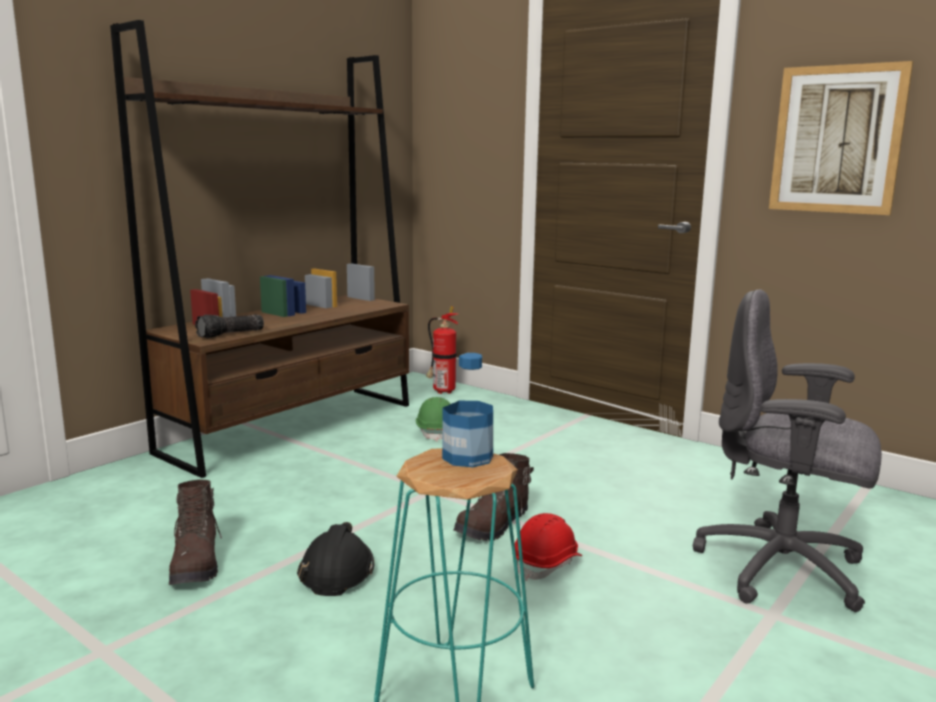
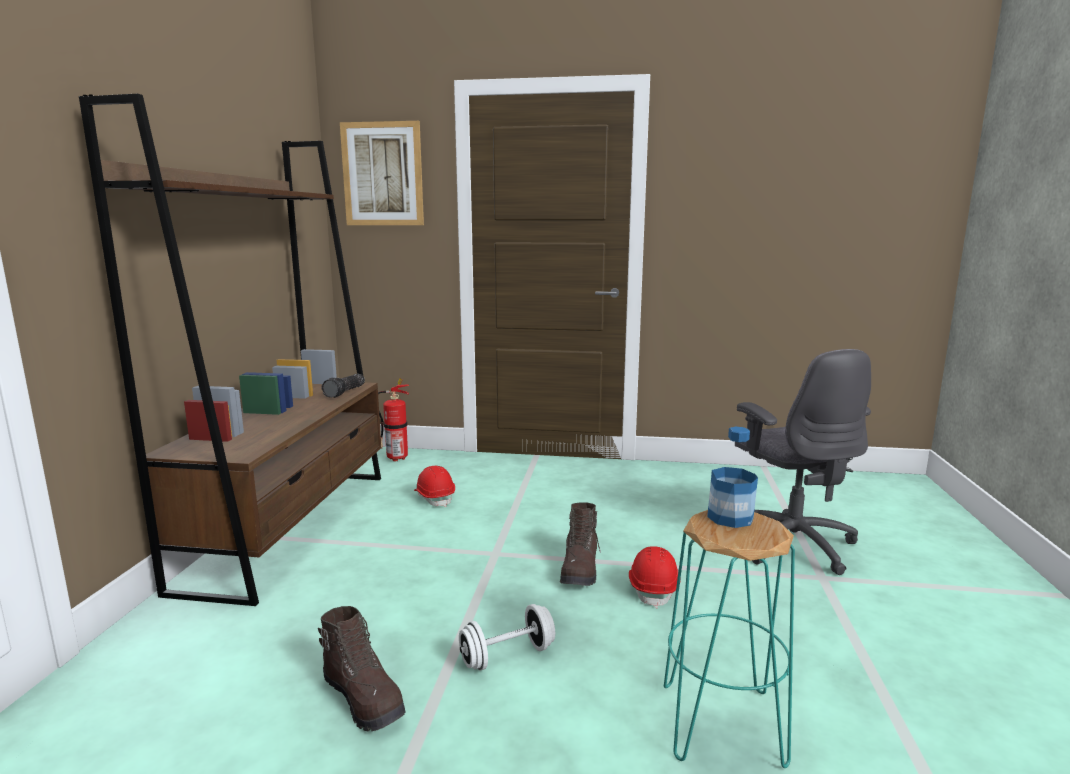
camera: 30 degrees left, 0 degrees up
(231, 334) = (259, 443): flashlight -> flashlight (346, 392)
(337, 572) = (507, 656): black hard hat -> white dumbbell
(436, 431) = (435, 497): green hard hat -> red hard hat
(783, 570) = (791, 543): grey office chair -> grey office chair turned 105 degrees counterclockwise
(837, 140) = (728, 222): picture -> picture (382, 174)

